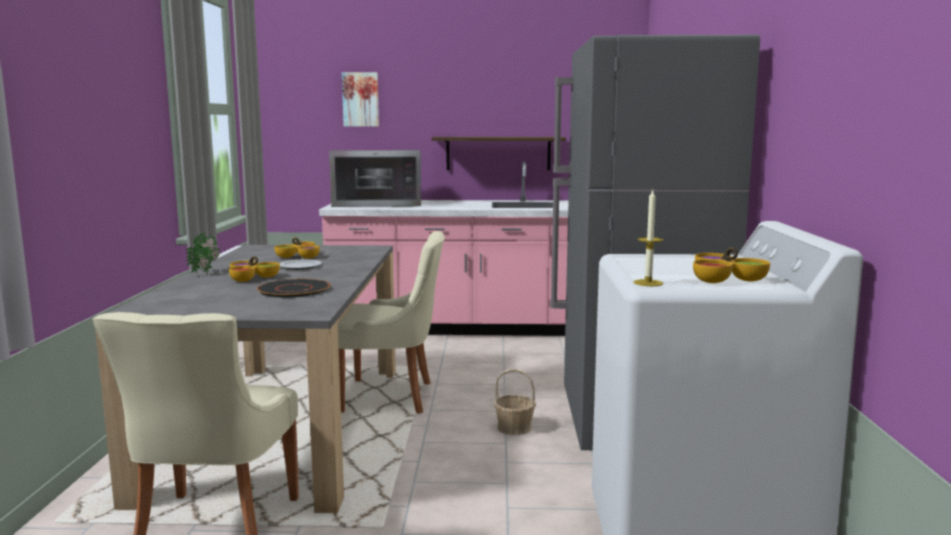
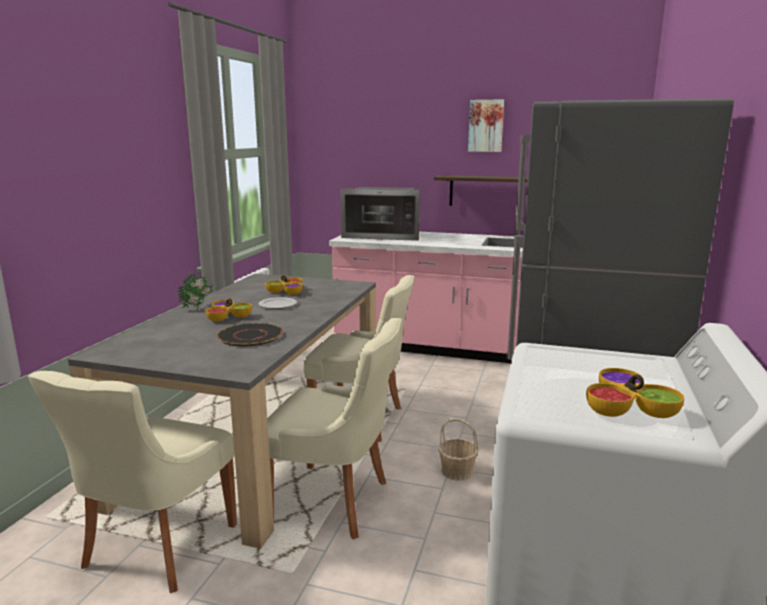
camera: 15 degrees right, 5 degrees up
(361, 99) = (376, 140): picture -> picture (486, 126)
(397, 466) = (334, 501): none -> beige chair
(648, 283) = (530, 406): candle -> none

